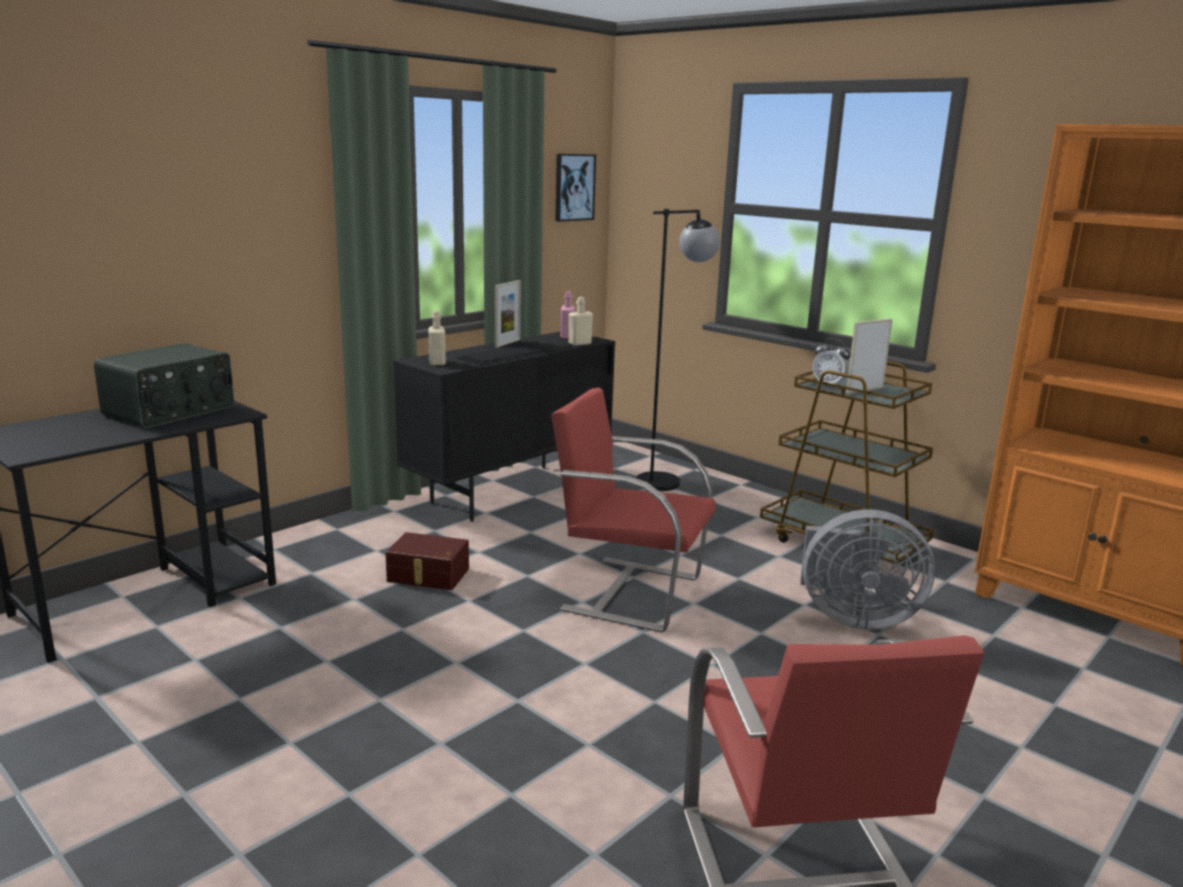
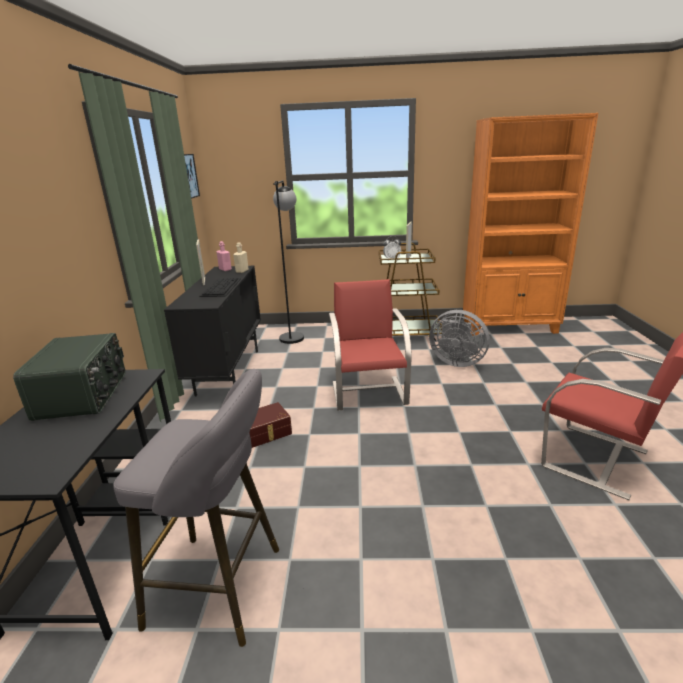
camera: 40 degrees left, 5 degrees up
(161, 682) = (223, 587): none -> grey stool
(437, 362) = (196, 302): beige bottle -> none
(630, 592) = (369, 392): red chair -> red chair turned 105 degrees clockwise
(853, 617) = (456, 361): grey fan -> grey fan turned 60 degrees clockwise

